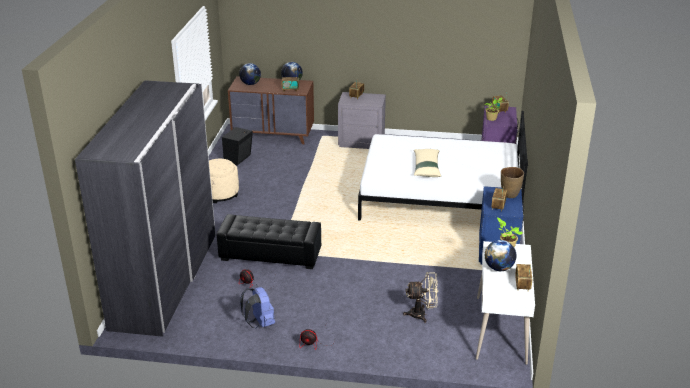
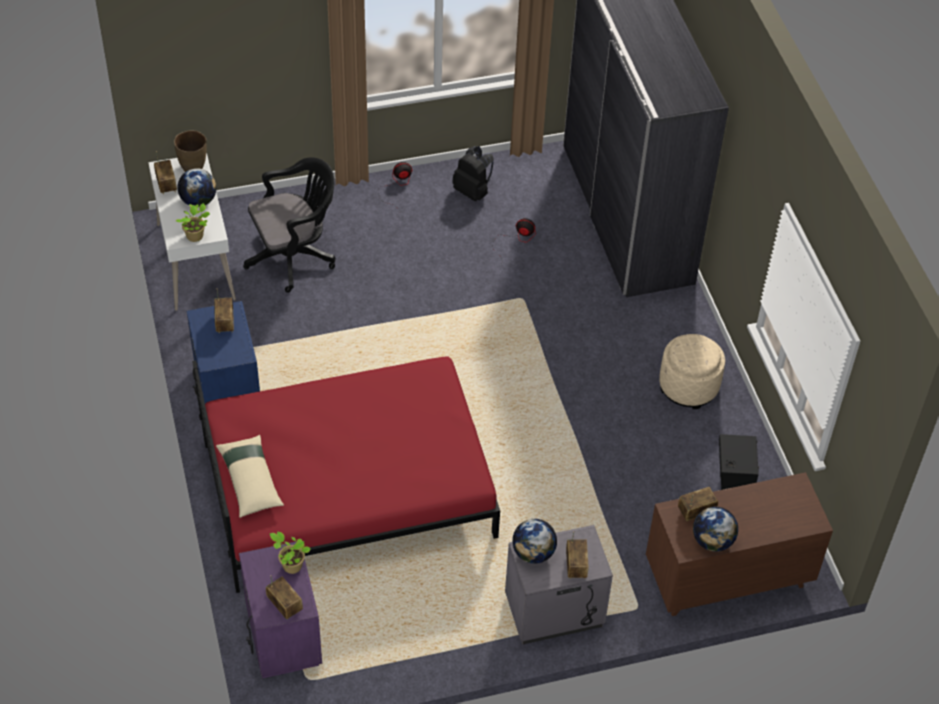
camera: 155 degrees right, 20 degrees up
(250, 84) = (783, 508): globe -> globe (533, 553)
(259, 323) = (473, 191): blue backpack -> black backpack
(270, 254) = (530, 292): black ottoman -> none
(422, 314) = (294, 256): beige fan -> black office chair
(426, 167) = (365, 419): beige pillow -> beige pillow (250, 480)
(440, 198) = (348, 488): white bed -> red bed
(510, 195) = (213, 352): brown vase -> brown vase (193, 167)

